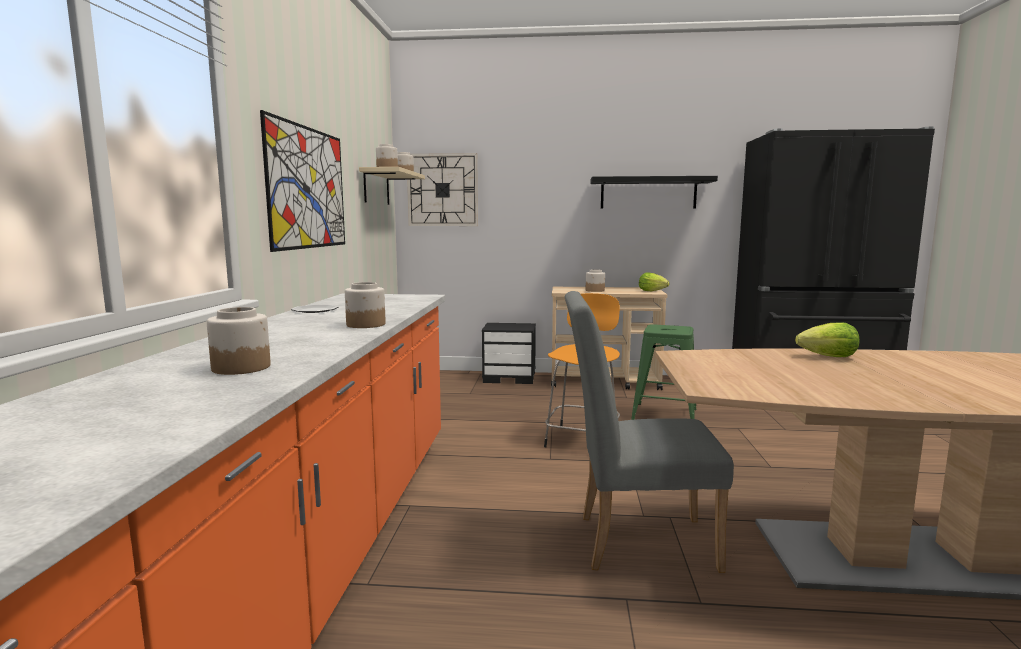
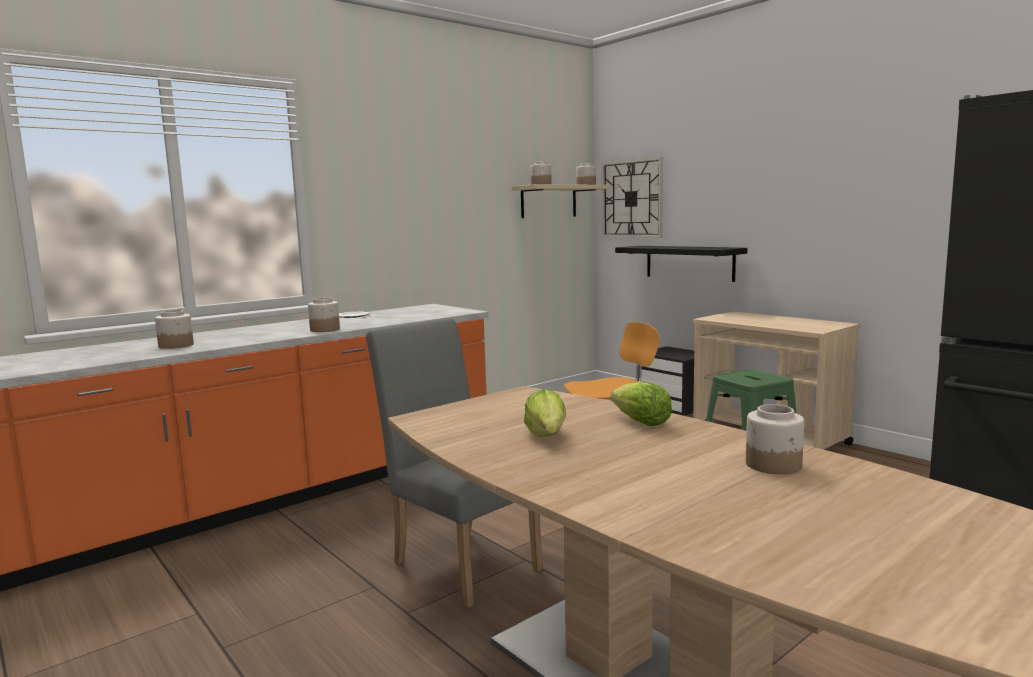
camera: 45 degrees right, 0 degrees up
(308, 188) = (416, 214): picture -> none
(595, 290) = (753, 320): jar -> jar (774, 465)
(648, 193) = (852, 194): black shelf -> black shelf (689, 262)
(652, 291) = (820, 328): lettuce -> lettuce (547, 436)

